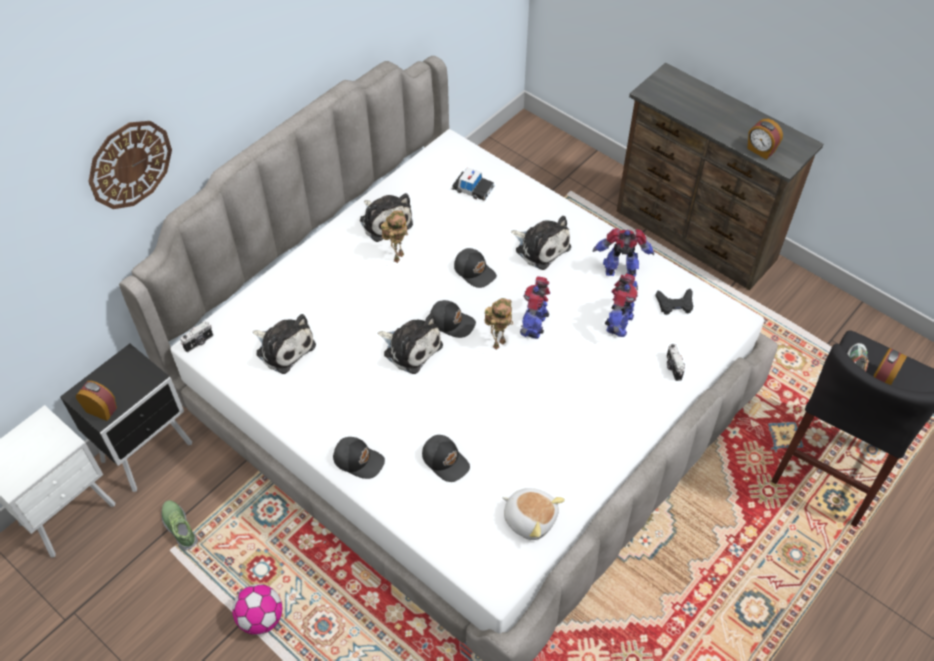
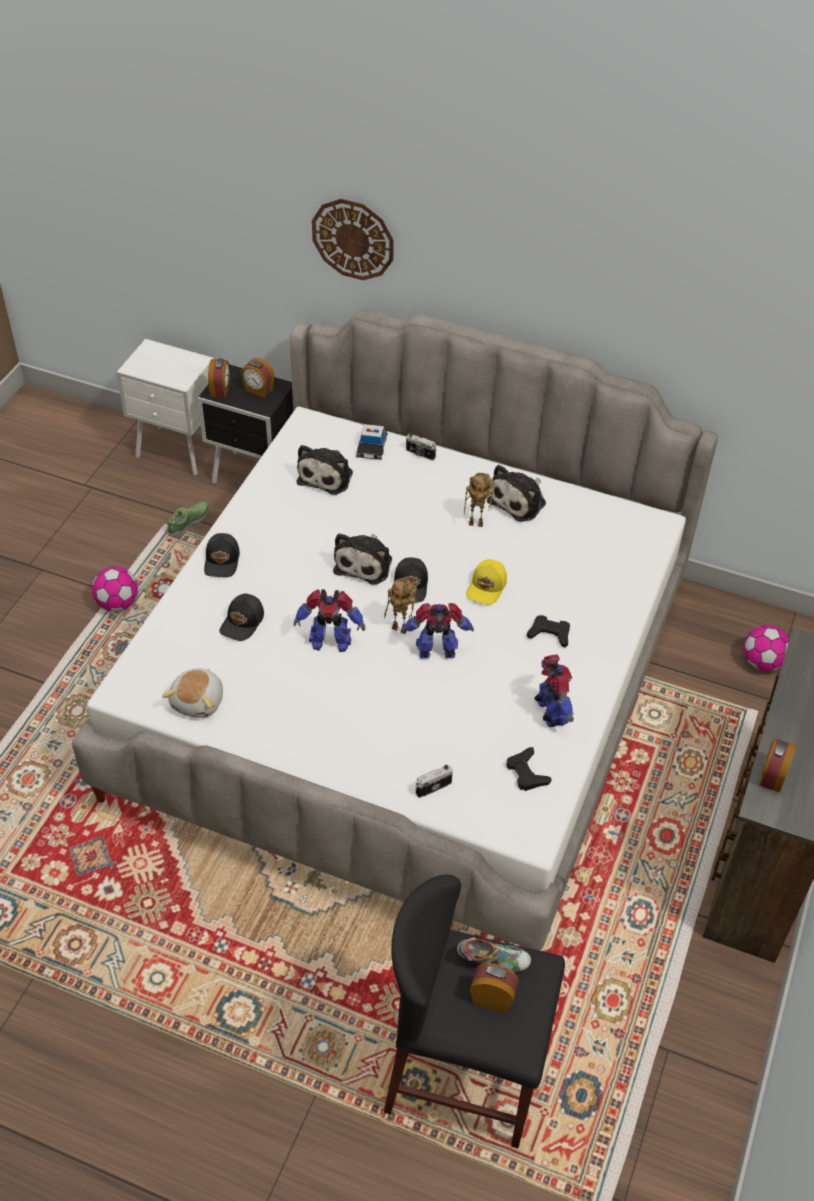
camera: 70 degrees right, 5 degrees down
(122, 376) = (258, 390): none -> alarm clock
(199, 342) = (309, 421): camera -> camera (420, 454)
(473, 188) = (604, 557): toy car -> toy car (372, 447)
(475, 271) = (487, 587): black cap -> yellow cap
(528, 172) = (762, 662): none -> football
(540, 247) = (549, 634): plush toy -> black game controller
(618, 323) = (473, 725): toy robot -> toy robot (330, 641)

